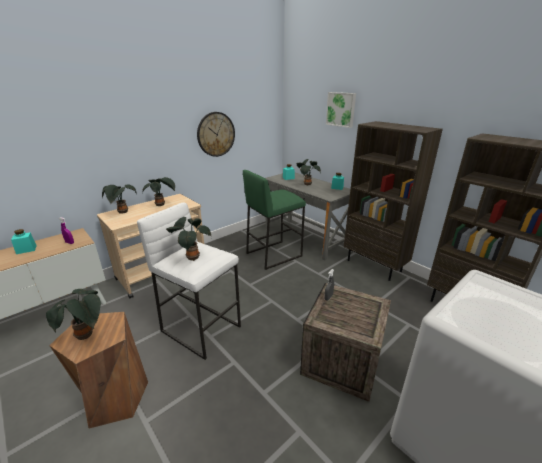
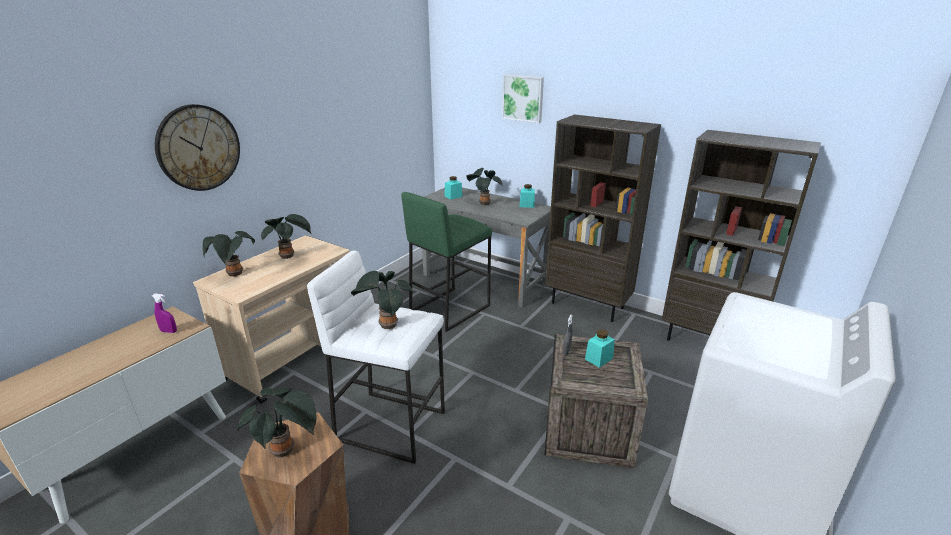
camera: 15 degrees left, 0 degrees up
(26, 249) = (101, 352): turquoise jar -> turquoise jar (598, 359)
(216, 134) = (348, 141): wall clock -> wall clock (198, 148)

